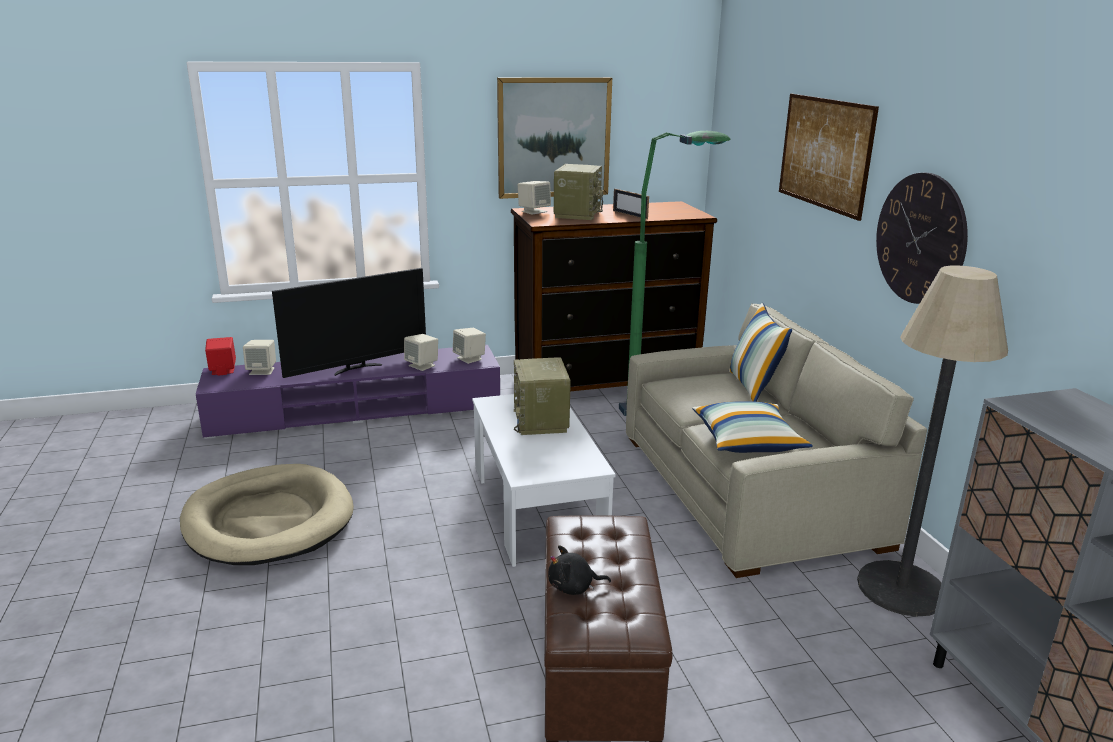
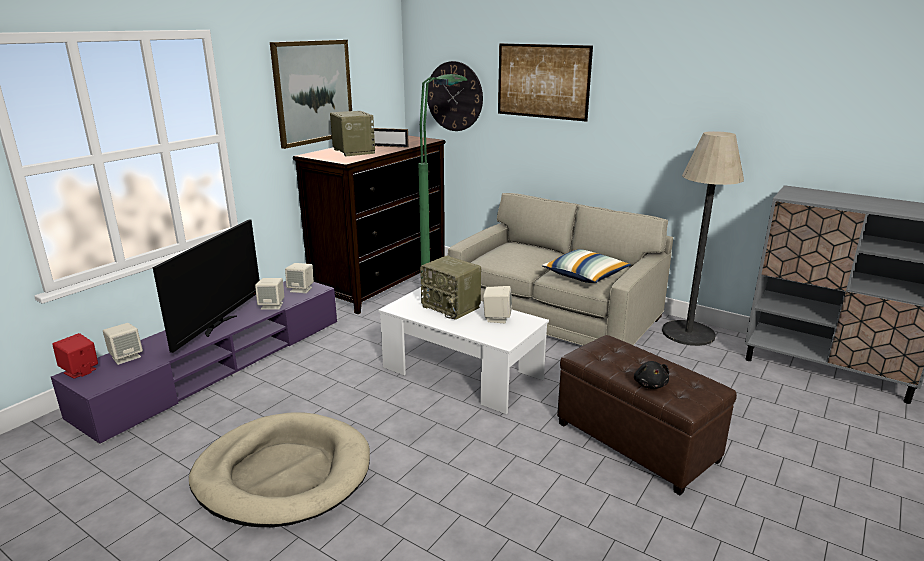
camera: 40 degrees left, 0 degrees up
(534, 211) = (318, 155): beige speaker -> beige speaker (497, 318)
(574, 587) = (650, 384): black plush toy -> black plush toy turned 45 degrees counterclockwise
(754, 386) = (533, 246): pillow -> none
(920, 238) = (644, 124): wall clock -> wall clock (454, 96)

